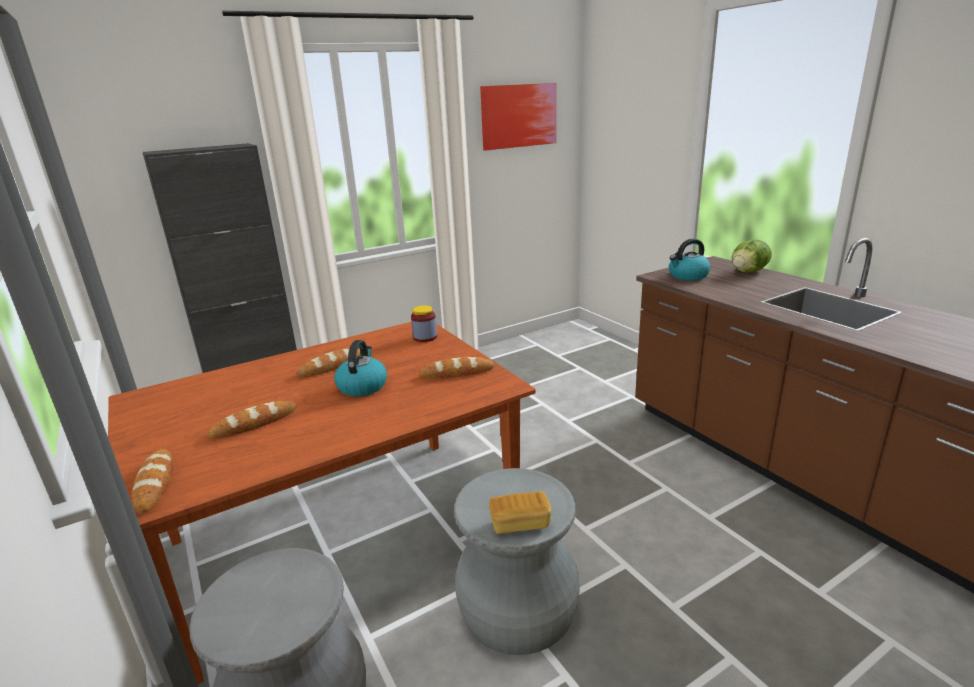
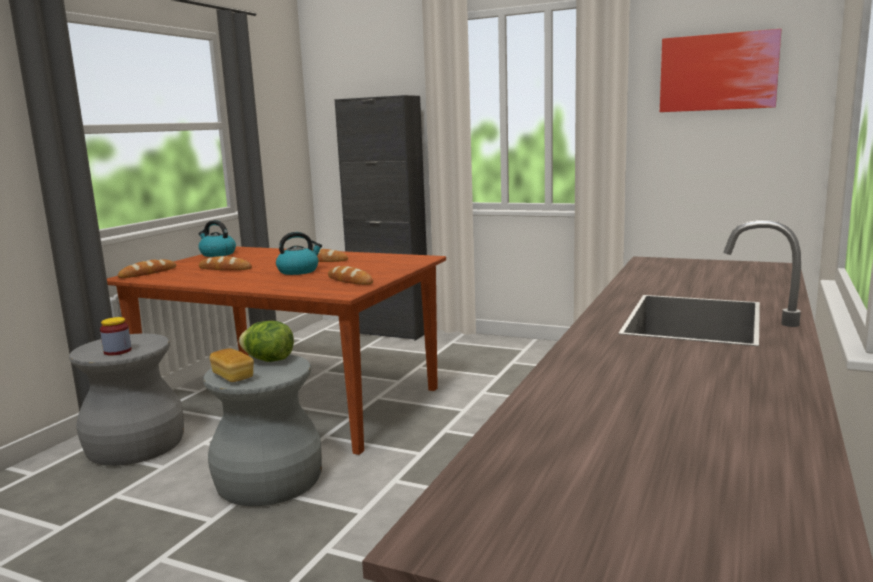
camera: 55 degrees right, 10 degrees down
(425, 337) = (403, 263): jar -> jar (117, 351)
(687, 276) = (677, 266): kettle -> kettle (217, 254)
(748, 272) = (762, 279): lettuce -> lettuce (269, 360)

